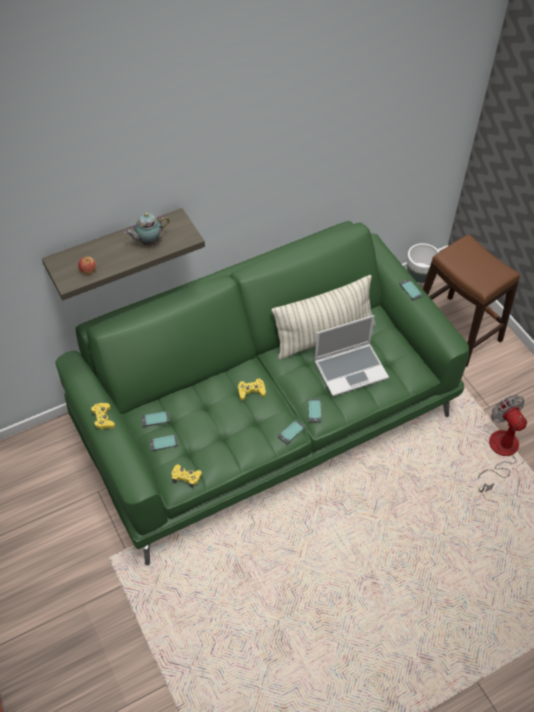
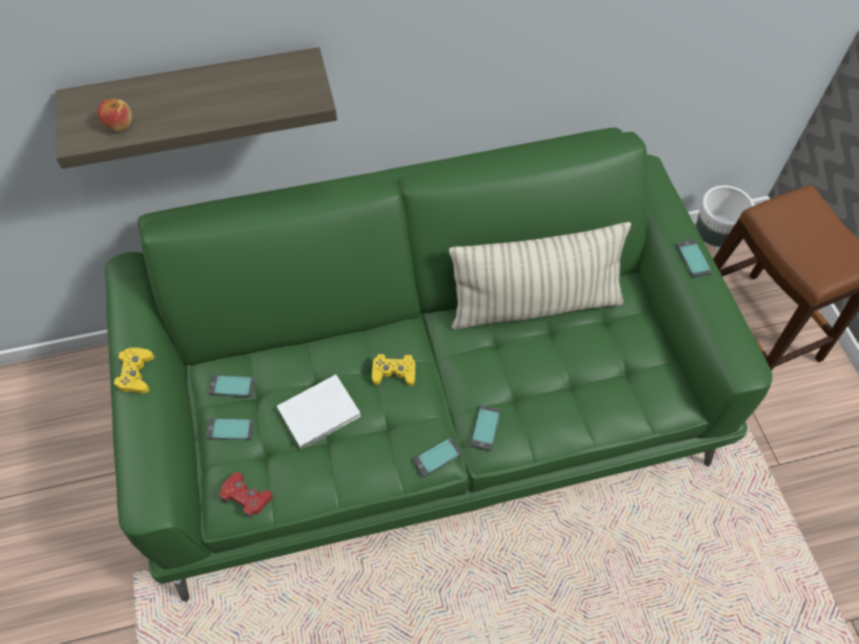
camera: 15 degrees right, 5 degrees up
(148, 242) = (239, 94): teapot -> none
(186, 477) = (246, 497): yellow game controller -> red game controller
(215, 422) = (321, 412): none -> white book
(351, 369) = (563, 370): laptop -> none
(499, 453) = (780, 547): fan -> none

